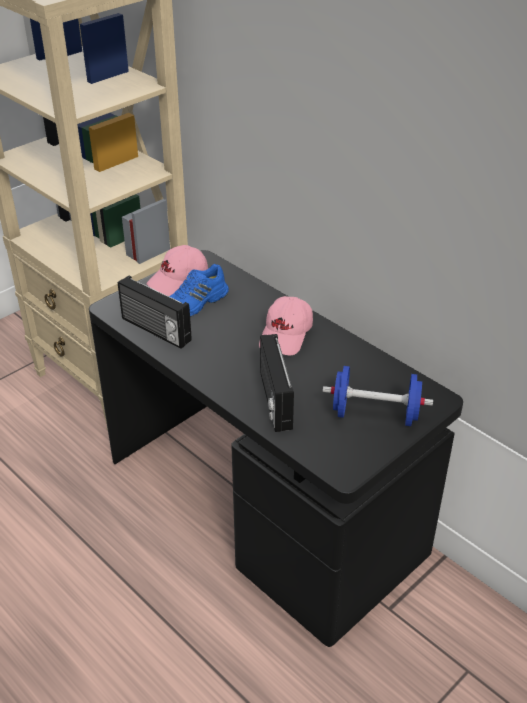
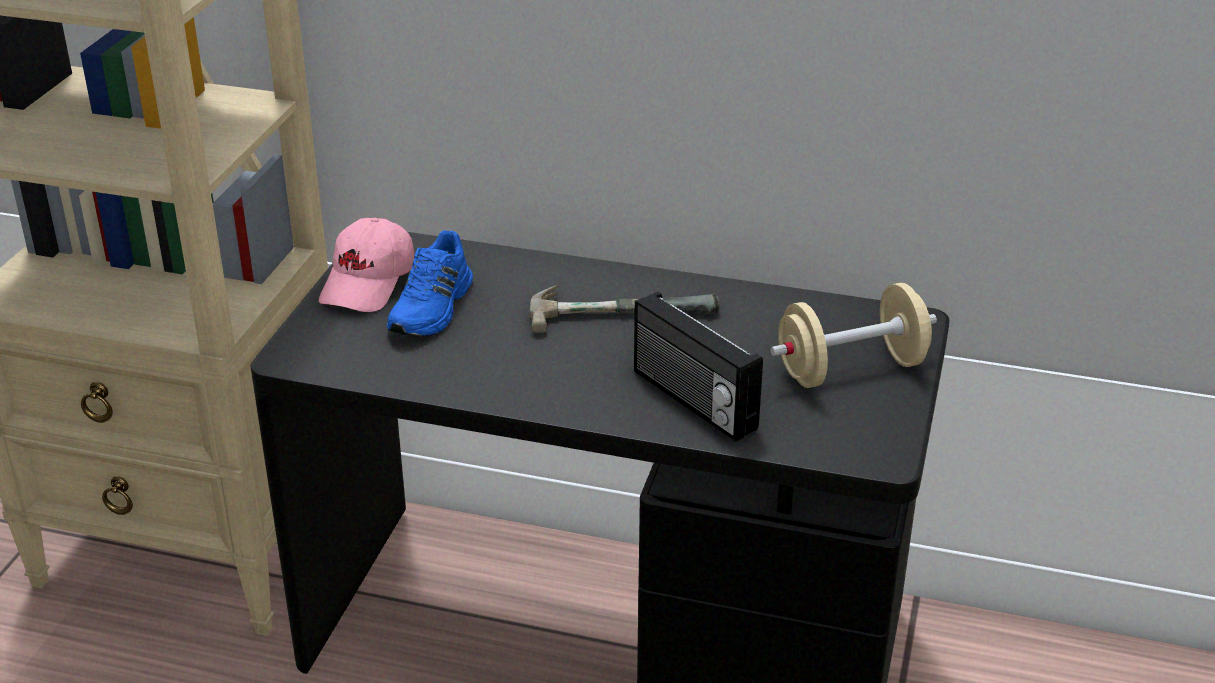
camera: 30 degrees left, 5 degrees down
(155, 330) = (405, 367): radio -> none
(286, 335) = (621, 308): pink cap -> hammer
(375, 414) = (851, 369): blue dumbbell -> beige dumbbell

